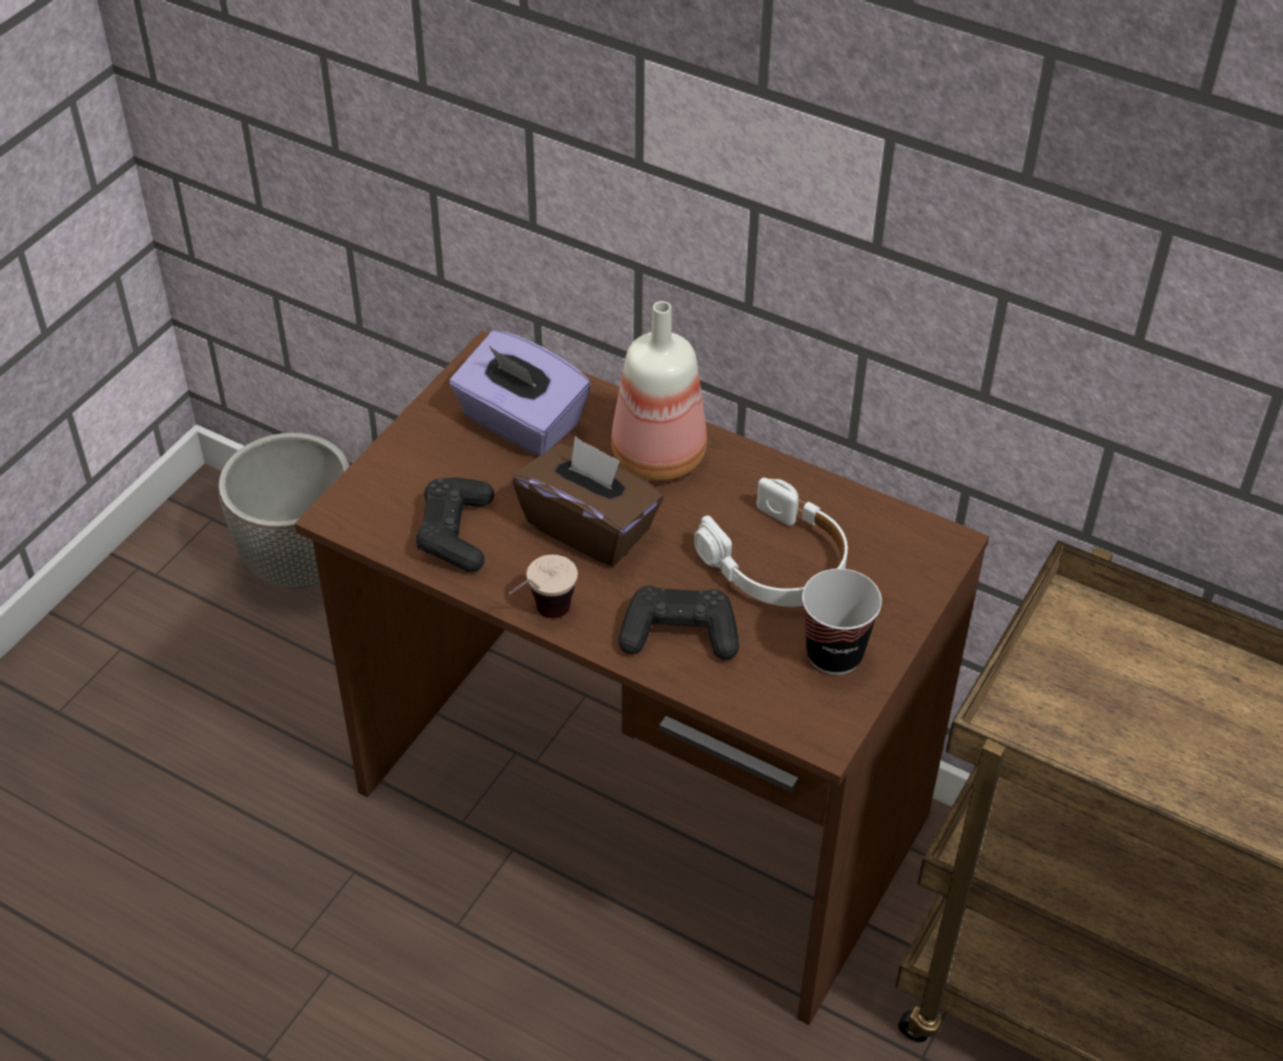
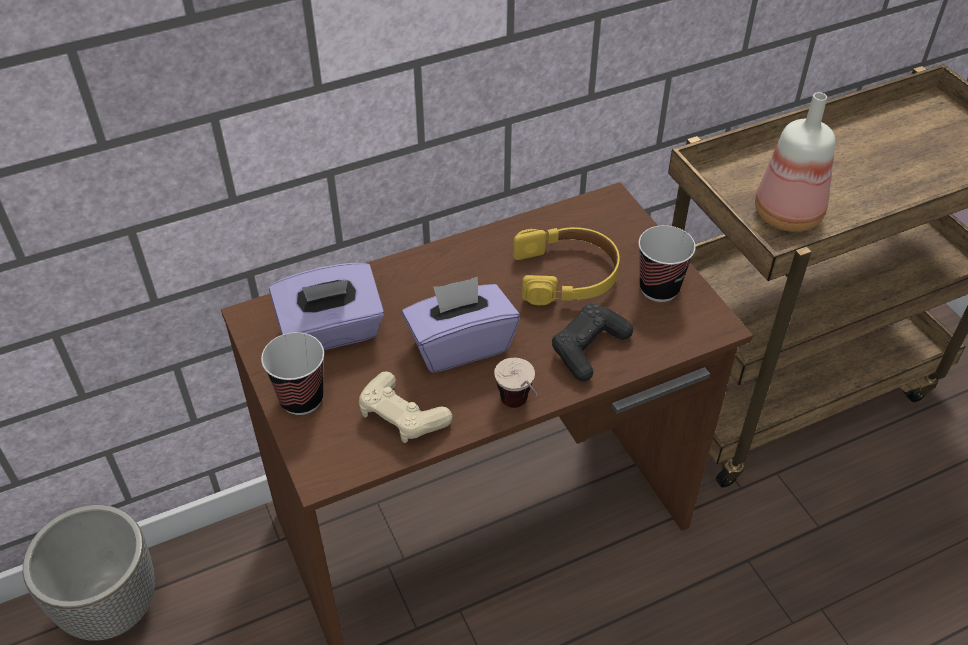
camera: 55 degrees left, 0 degrees up
(417, 449) = (301, 399): none -> cup
(456, 533) = (402, 416): black game controller -> beige game controller
(590, 527) = (460, 345): brown tissue box -> purple tissue box
(659, 458) = (431, 282): bottle -> bottle (789, 215)
(777, 562) = (567, 275): white headphones -> yellow headphones

